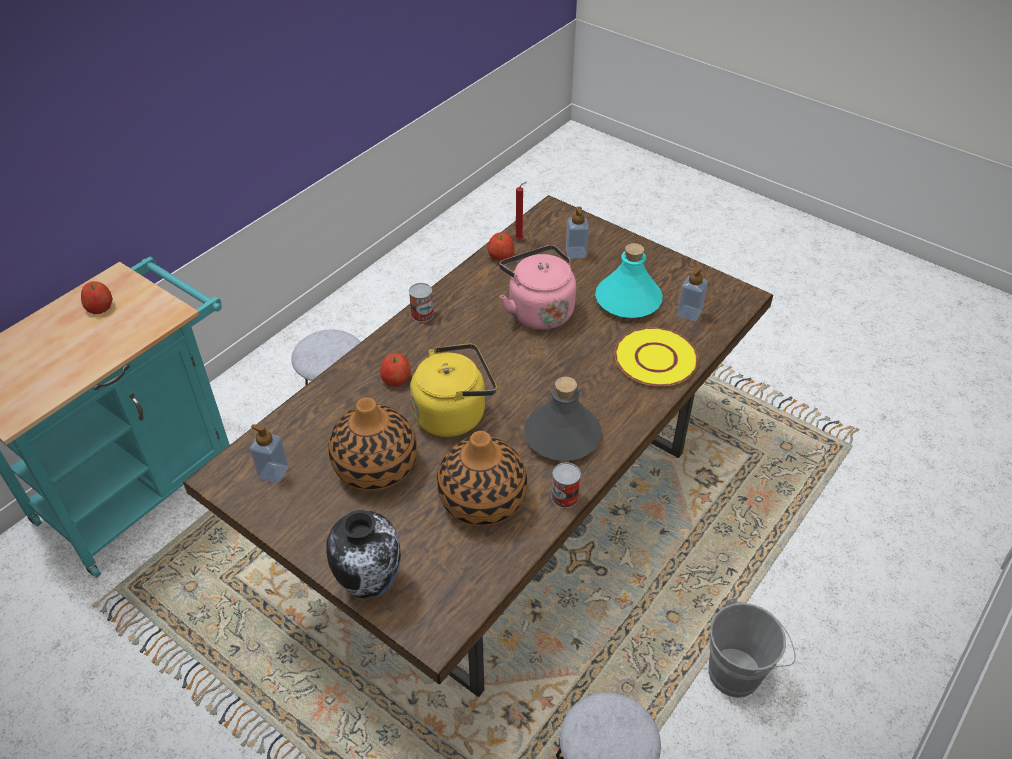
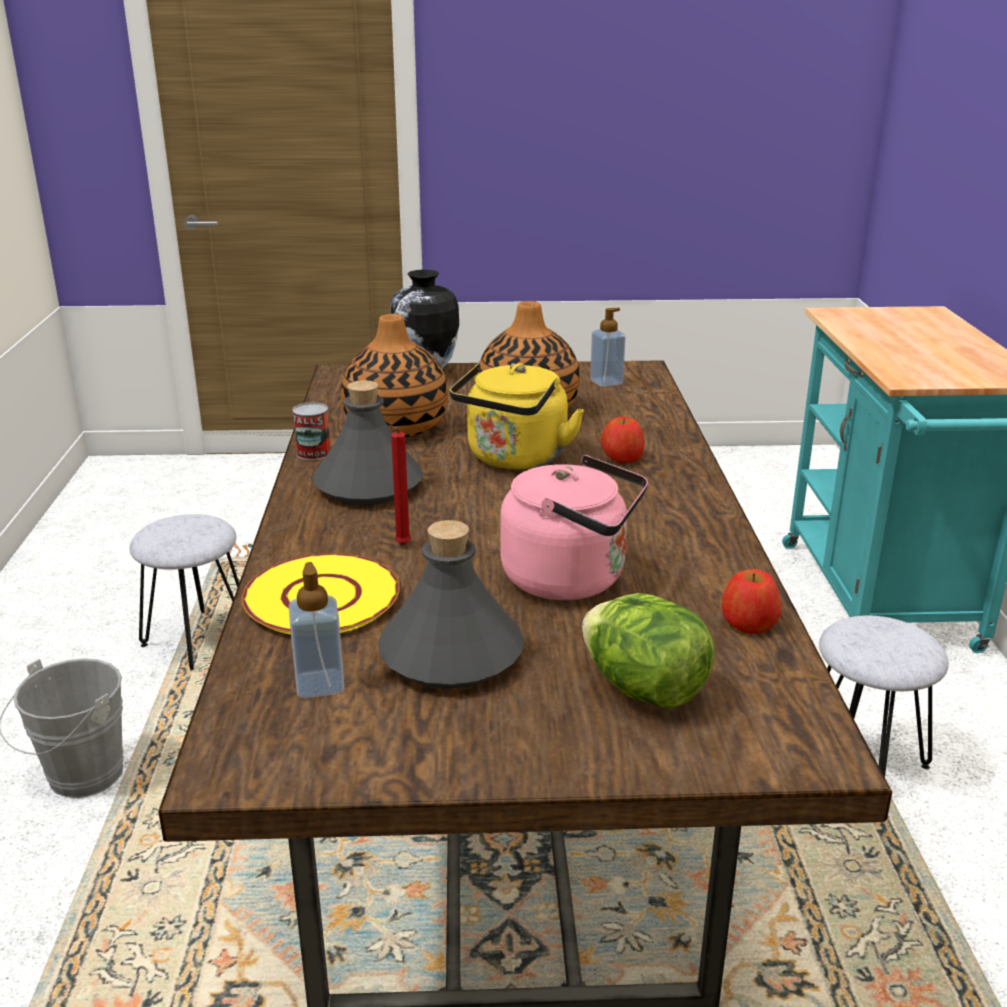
camera: 140 degrees right, 20 degrees down
(100, 307) = (967, 362): apple -> none
(422, 314) = (708, 512): can -> none
(520, 240) = (768, 663): red candle -> red candle (401, 546)
(576, 253) = (644, 689): soap dispenser -> lettuce
(628, 300) = (451, 655): turquoise bottle -> grey bottle

